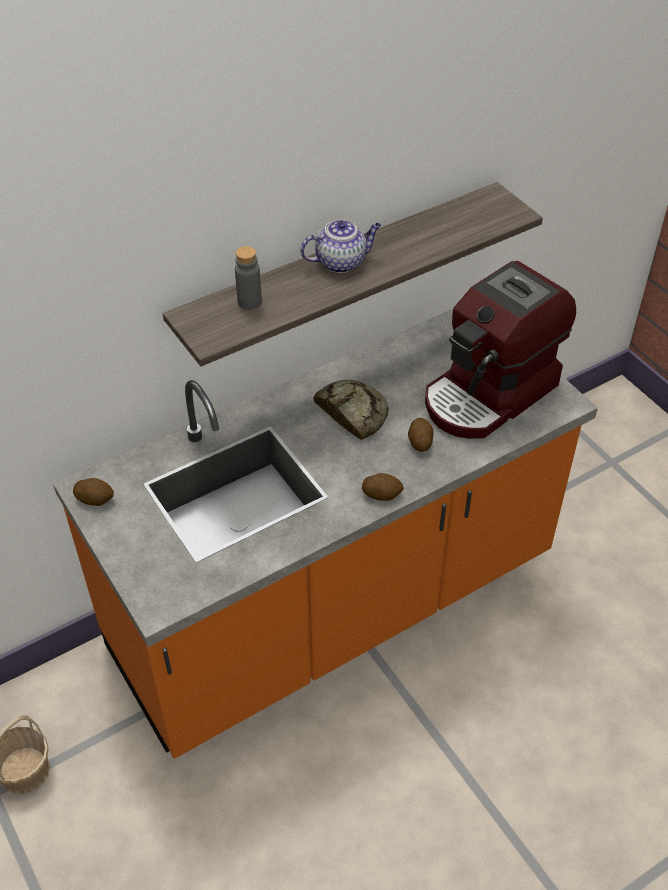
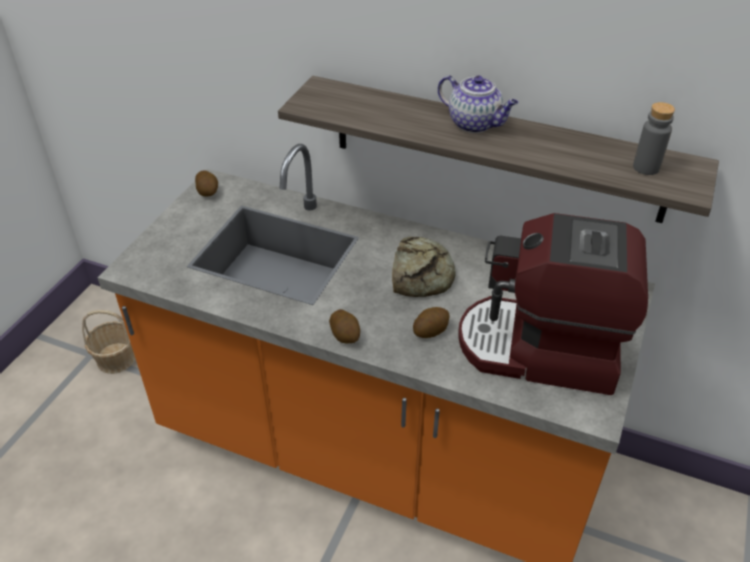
camera: 55 degrees right, 5 degrees down
(249, 302) = (369, 103): grey bottle -> grey bottle (646, 167)

